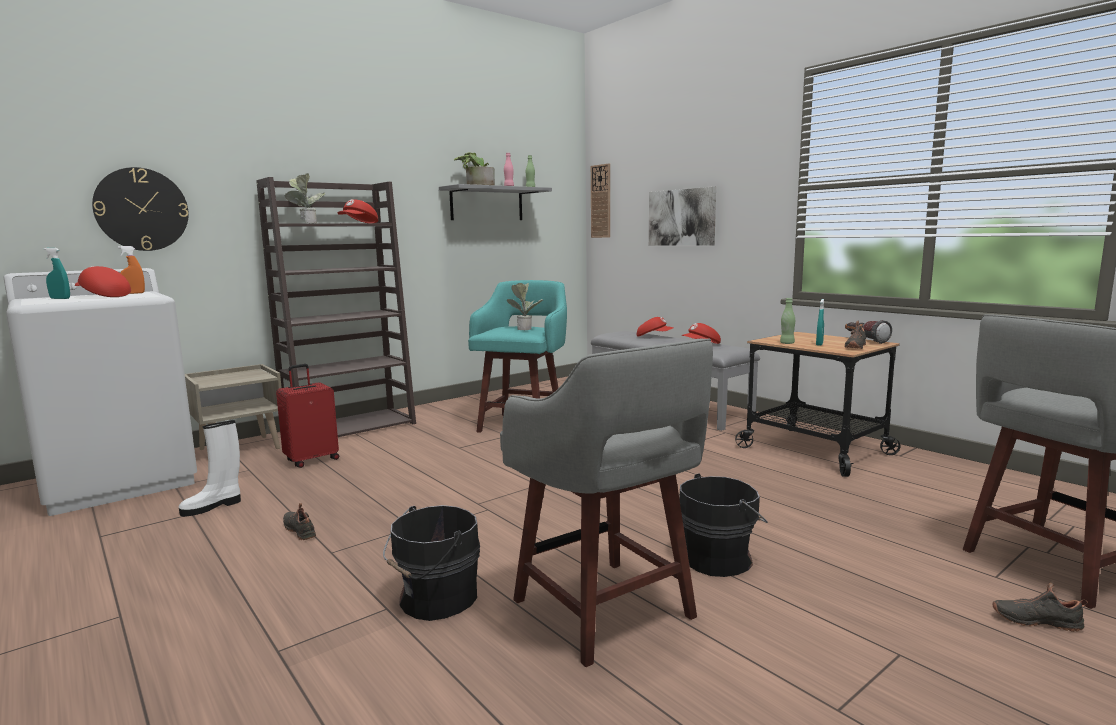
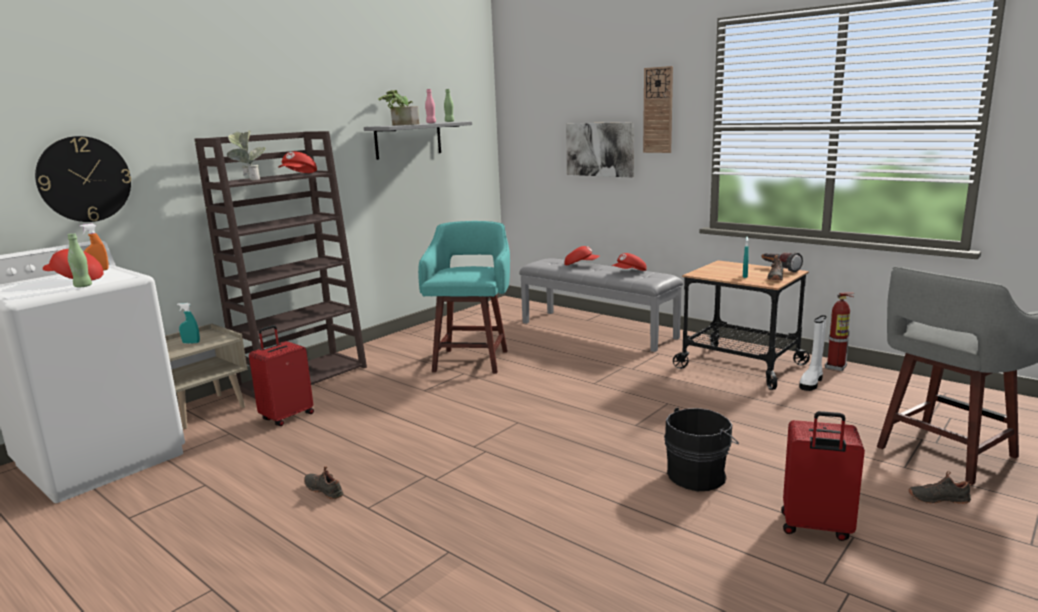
camera: 10 degrees left, 5 degrees up
(60, 298) = (33, 286): turquoise spray bottle -> turquoise spray bottle (191, 343)
(213, 506) = (221, 475): white boot -> white boot (811, 382)
(434, 599) = (485, 538): black bucket -> none
(525, 329) = (473, 271): potted plant -> none
(601, 201) = (514, 129): wall clock -> wall clock (658, 110)
(607, 612) = (630, 531): grey stool -> none
(787, 343) = (717, 276): green bottle -> green bottle (83, 286)
(849, 636) = (815, 527): none -> red suitcase
(933, 460) = (836, 367): none -> fire extinguisher

